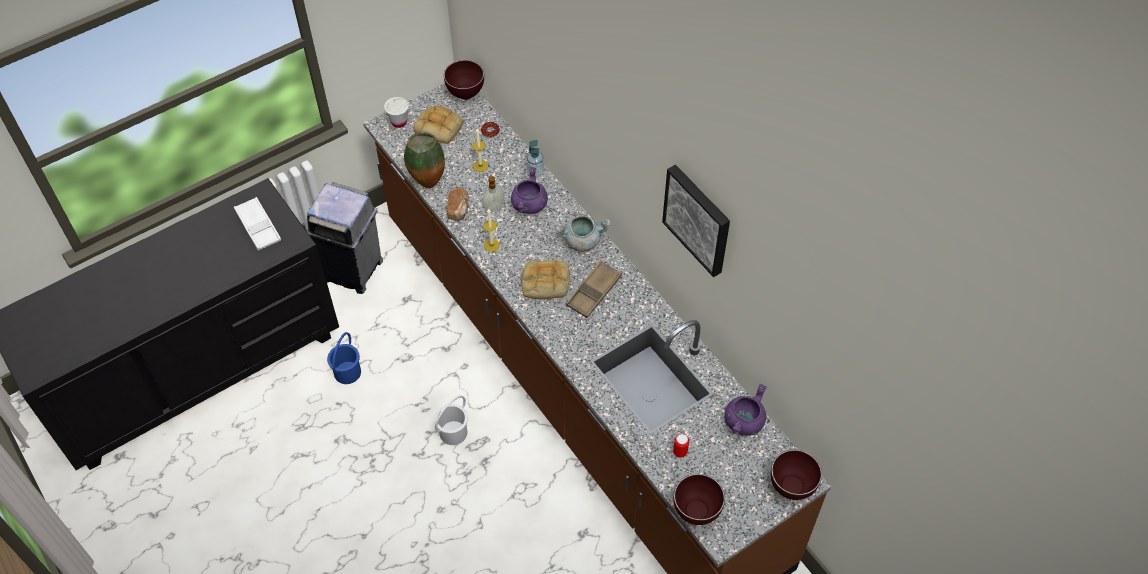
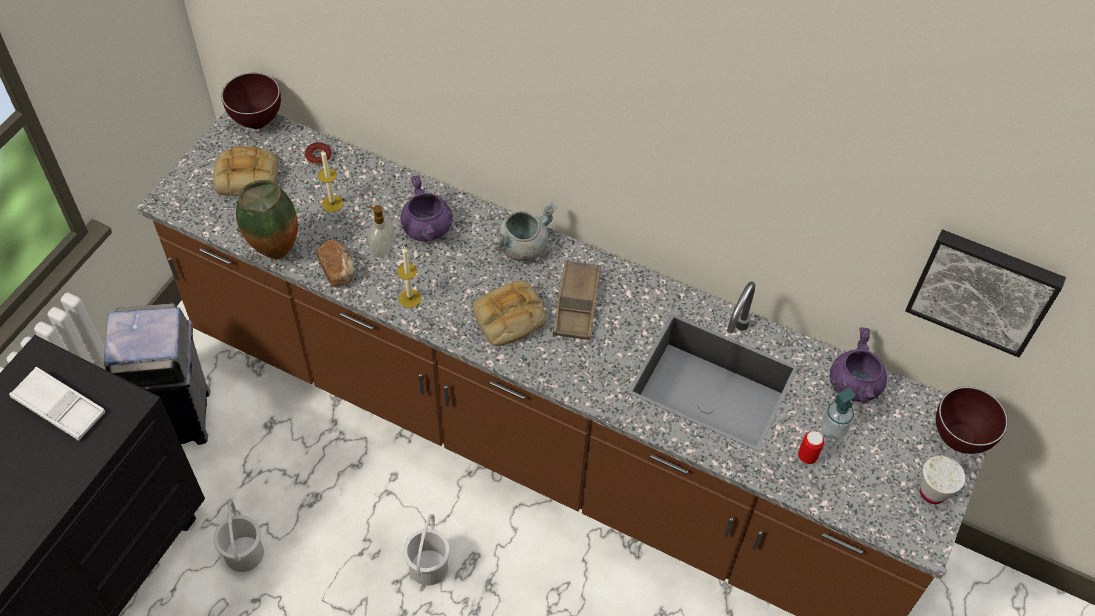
camera: 30 degrees left, 0 degrees up
(347, 372) = (243, 554): blue bucket -> white bucket
(399, 122) = (187, 189): white cup -> white cup (932, 492)
(535, 172) = (408, 184): soap dispenser -> soap dispenser (833, 429)
(696, 513) = (876, 524): brown bowl -> none
(698, 219) = (734, 142): picture -> picture (983, 289)

